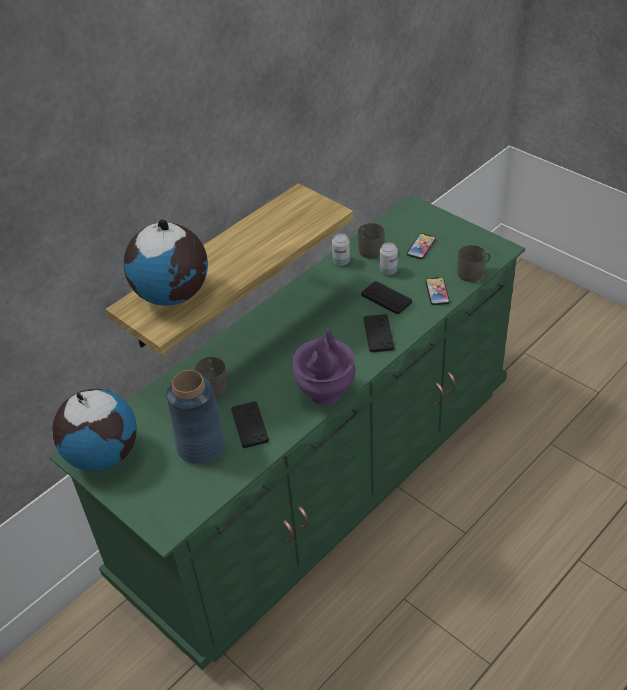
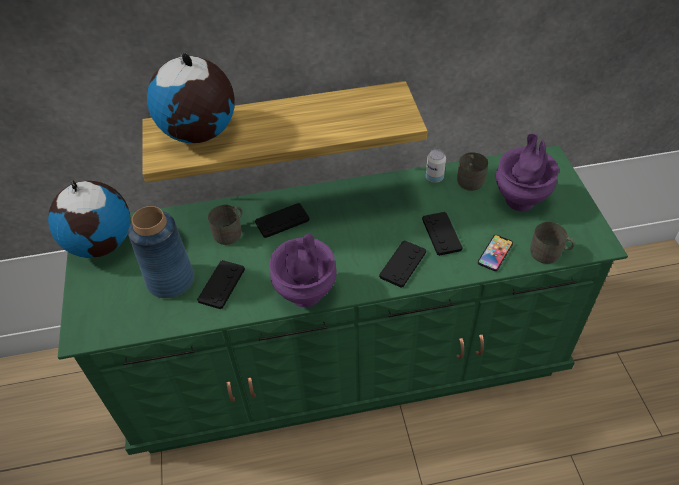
camera: 35 degrees right, 5 degrees up
(250, 353) = (282, 221): none -> black game controller
(388, 270) = (468, 208): can -> none
(421, 247) = (520, 201): phone -> purple vase

